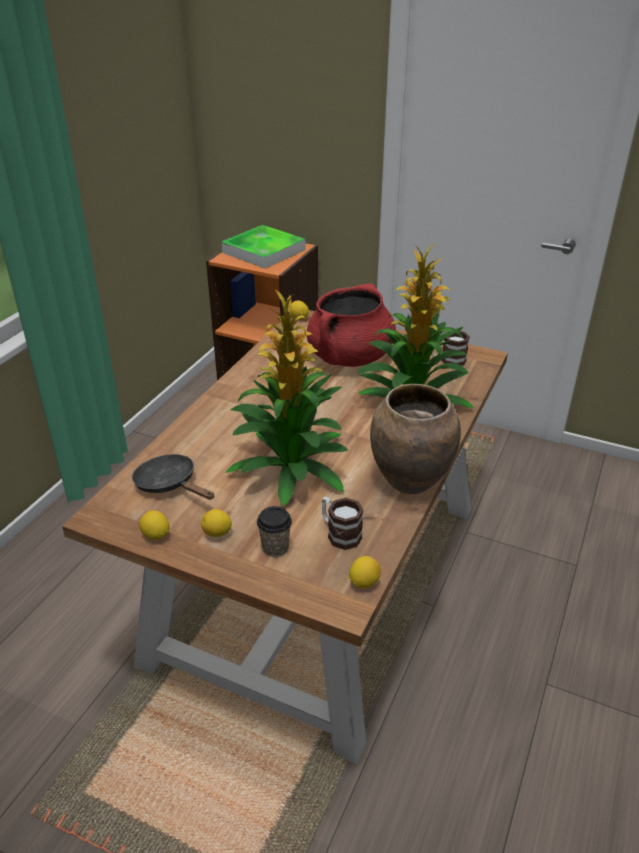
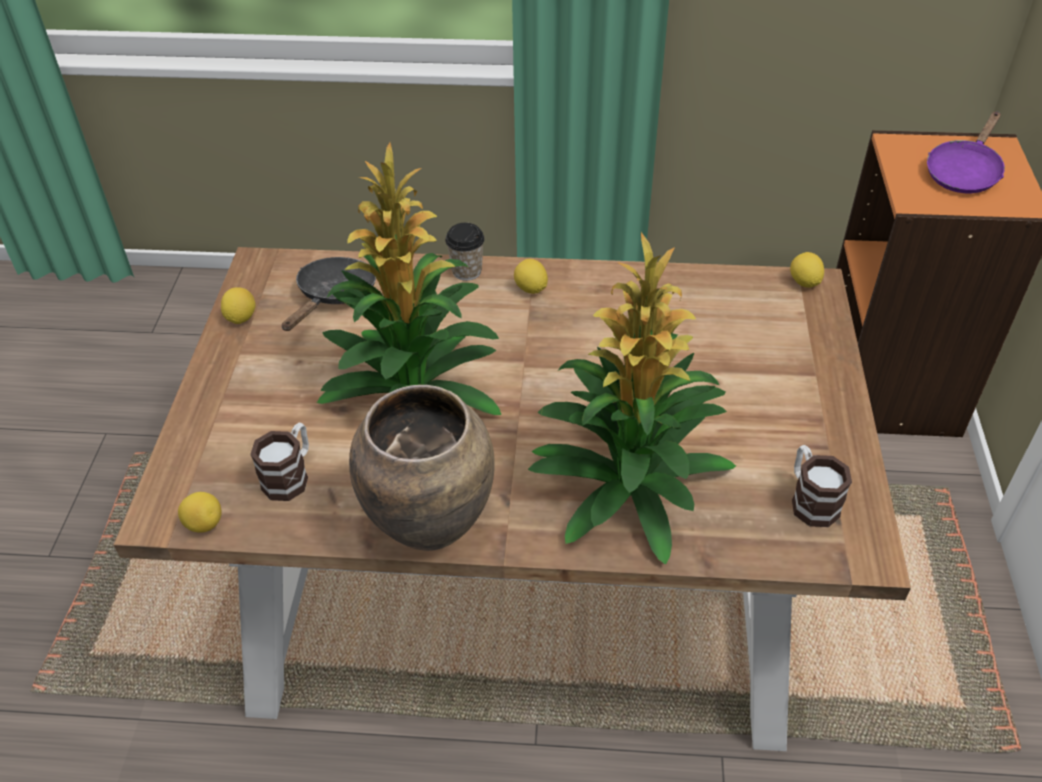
camera: 70 degrees right, 10 degrees up
(217, 533) = (258, 365): lemon -> lemon (530, 289)
(264, 251) = (963, 172): tray -> purple frying pan
(275, 548) = (246, 422): cup -> cup (466, 271)
(350, 358) = (727, 372): red cooking pot -> none

